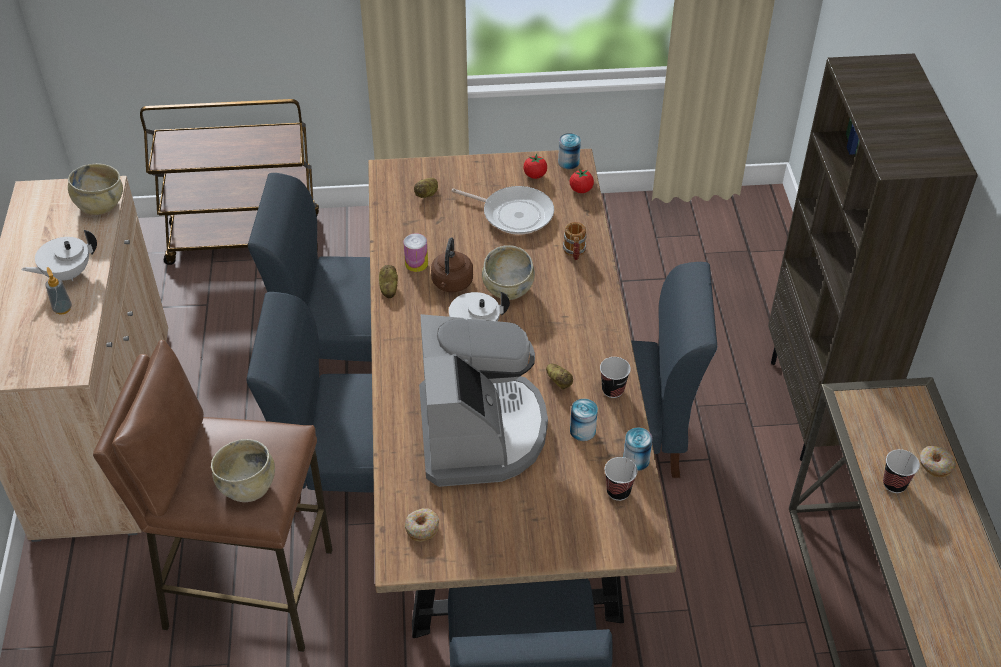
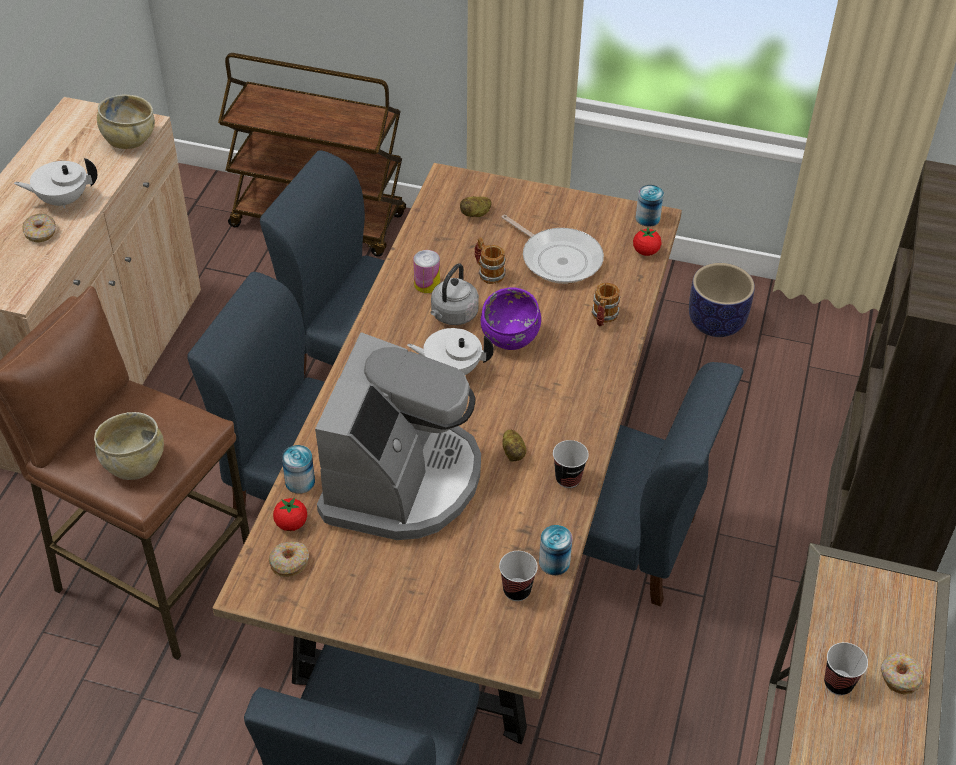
camera: 20 degrees right, 0 degrees up
(62, 308) = (41, 233): soap dispenser -> donut
(388, 288) = (384, 302): potato -> none
(451, 284) = (453, 315): brown kettle -> grey kettle
(462, 240) = (488, 272): none -> mug
(508, 289) = (510, 337): beige bowl -> purple bowl
(535, 175) = (603, 223): tomato -> tomato (291, 523)
(582, 430) = (512, 512): can -> can (300, 482)
(617, 237) = (715, 322): none -> planter

